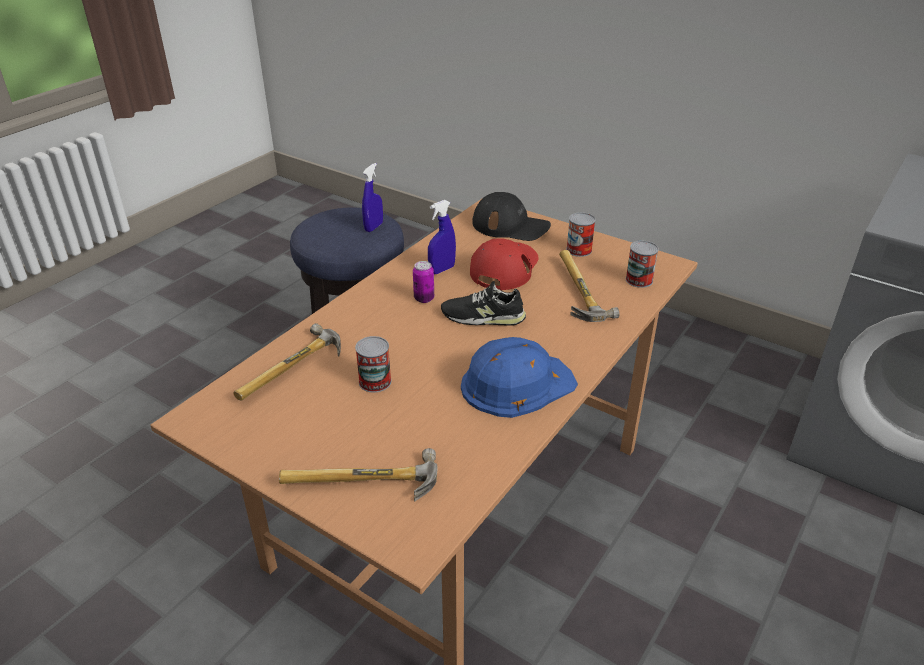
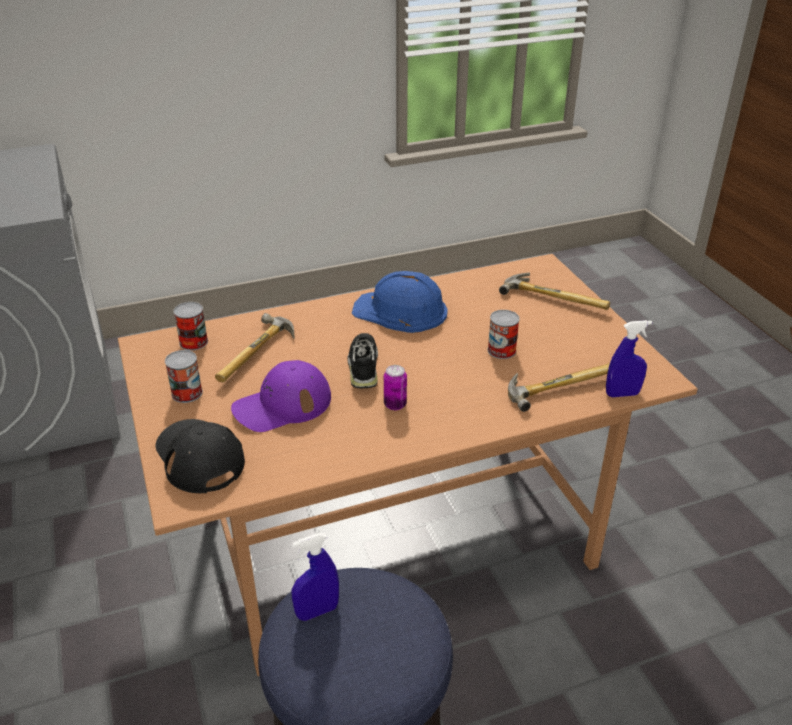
camera: 145 degrees left, 0 degrees up
(442, 270) = (343, 430): blue spray bottle -> blue spray bottle (622, 394)
(483, 316) = (364, 366): black shoe -> black shoe turned 135 degrees counterclockwise
(504, 268) = (282, 405): red cap -> purple cap

